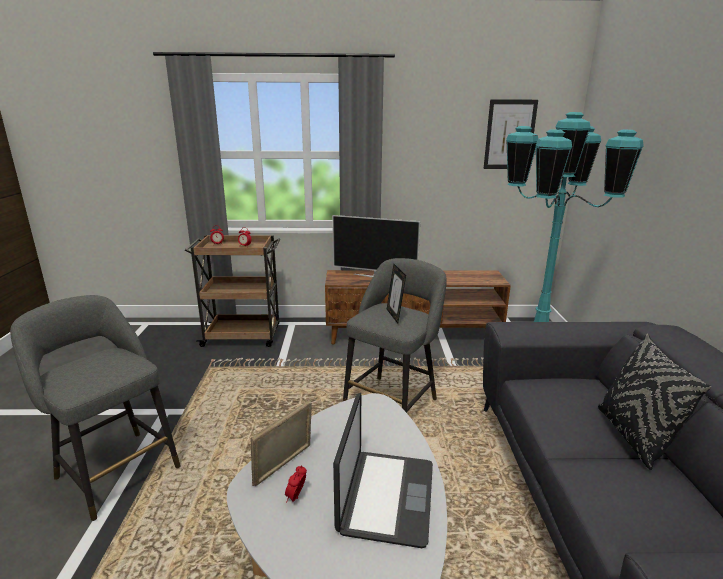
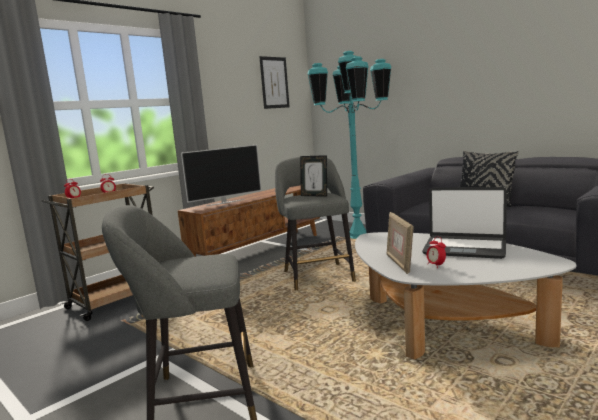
camera: 45 degrees left, 10 degrees down
(385, 497) = (464, 248): laptop -> laptop turned 150 degrees clockwise

